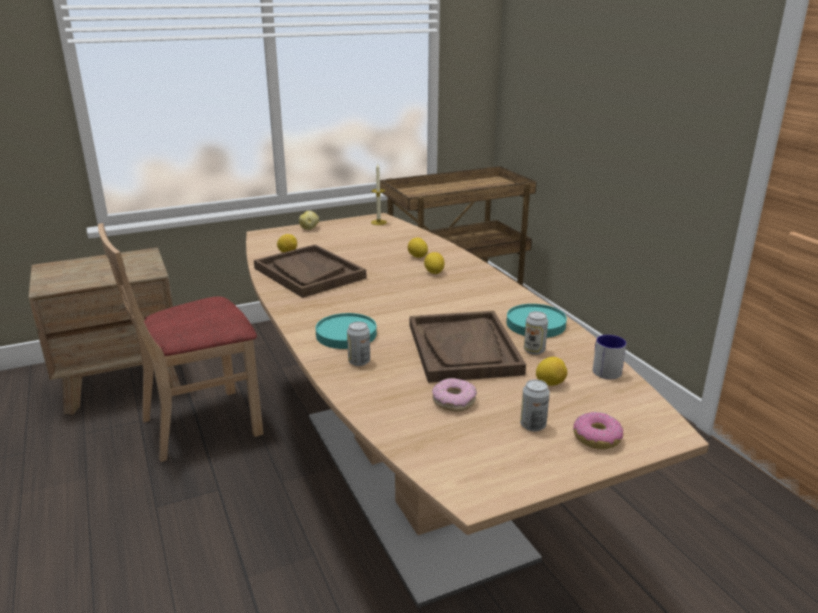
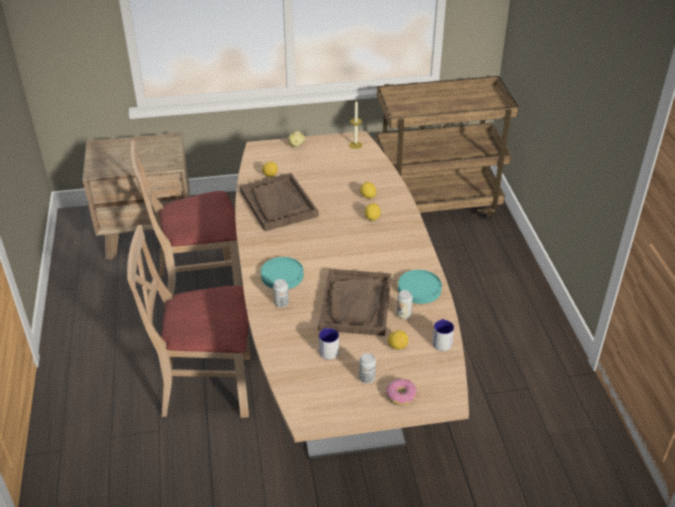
camera: 15 degrees right, 15 degrees up
(238, 540) = (207, 386): none -> beige chair
(454, 401) = (327, 349): donut -> mug

